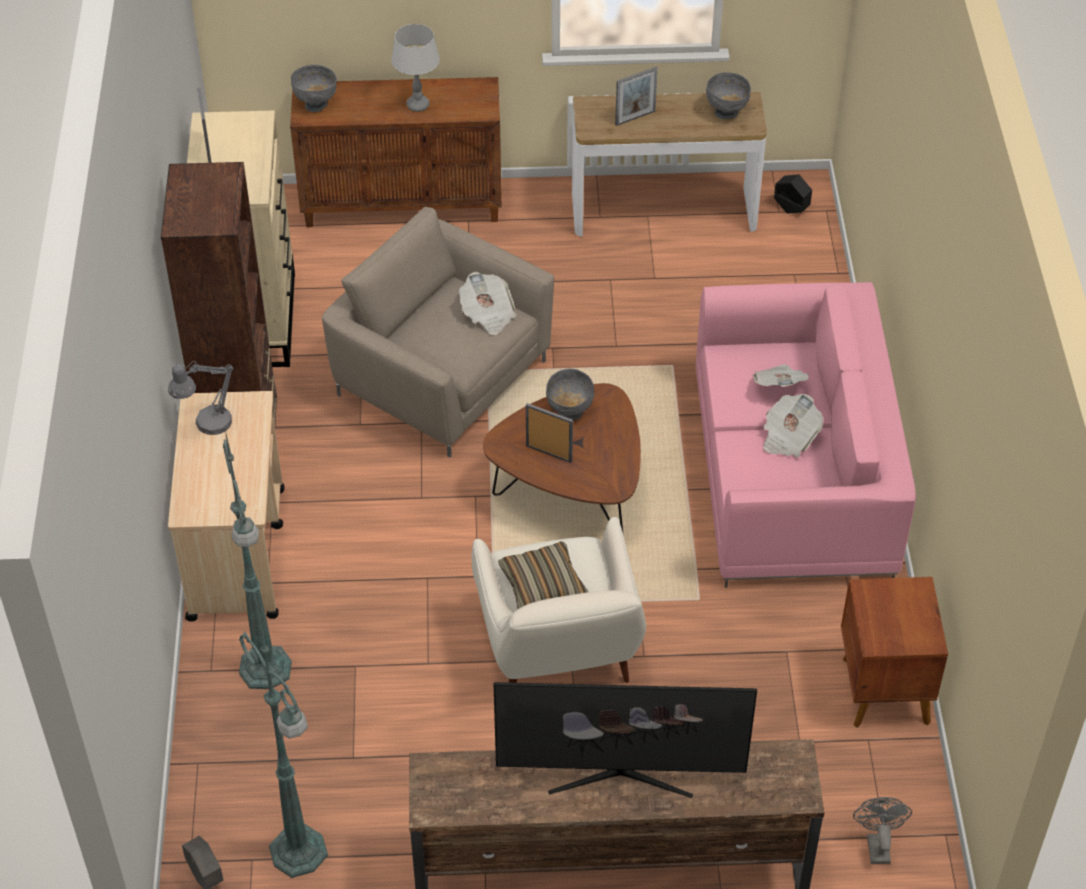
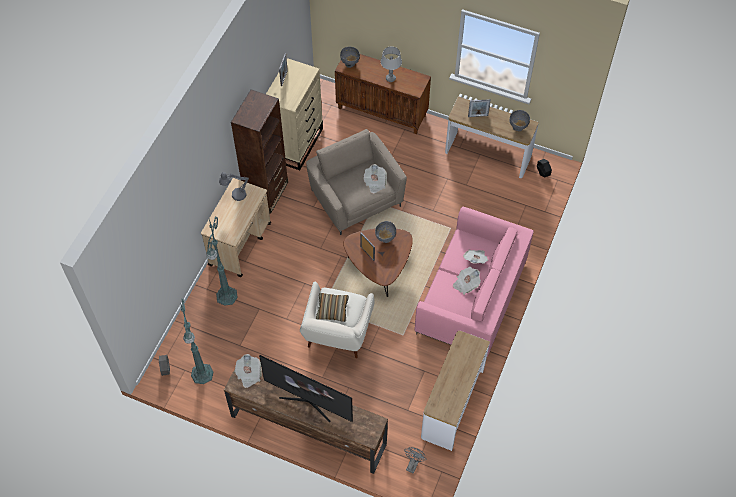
camera: 25 degrees right, 10 degrees up
(450, 772) = (249, 374): none -> newspaper
(884, 692) = (452, 403): brown nightstand -> console table

